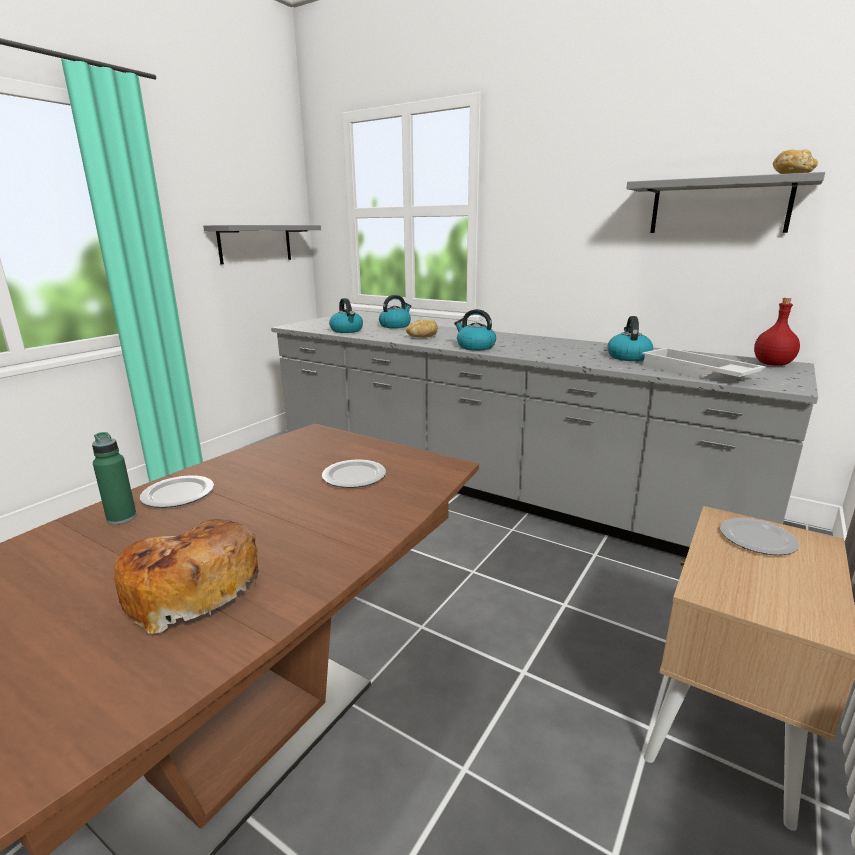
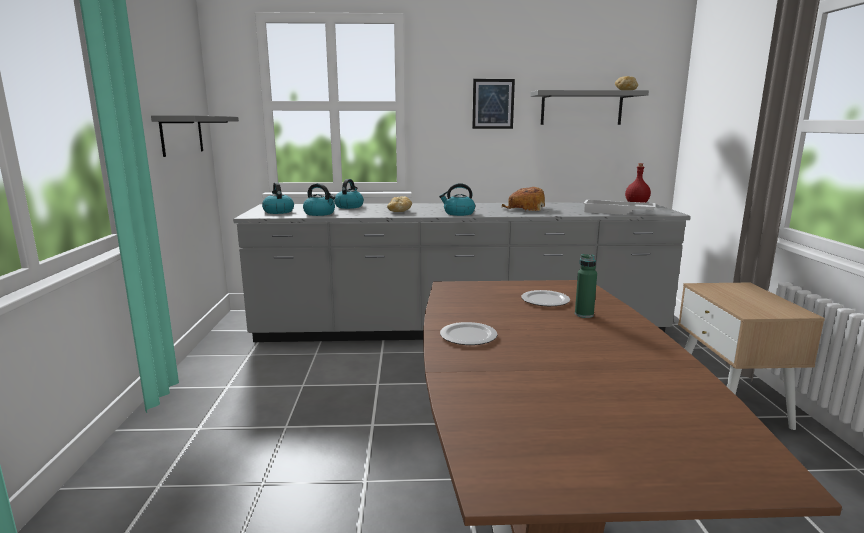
camera: 35 degrees left, 5 degrees down
(121, 518) = (471, 356): green bottle -> green bottle (584, 314)
(190, 587) = (613, 366): bread -> bread (523, 208)
(584, 204) = (493, 104): none -> picture
(628, 357) = (563, 208): kettle -> kettle (278, 211)
(758, 539) = (727, 290): plate -> none

